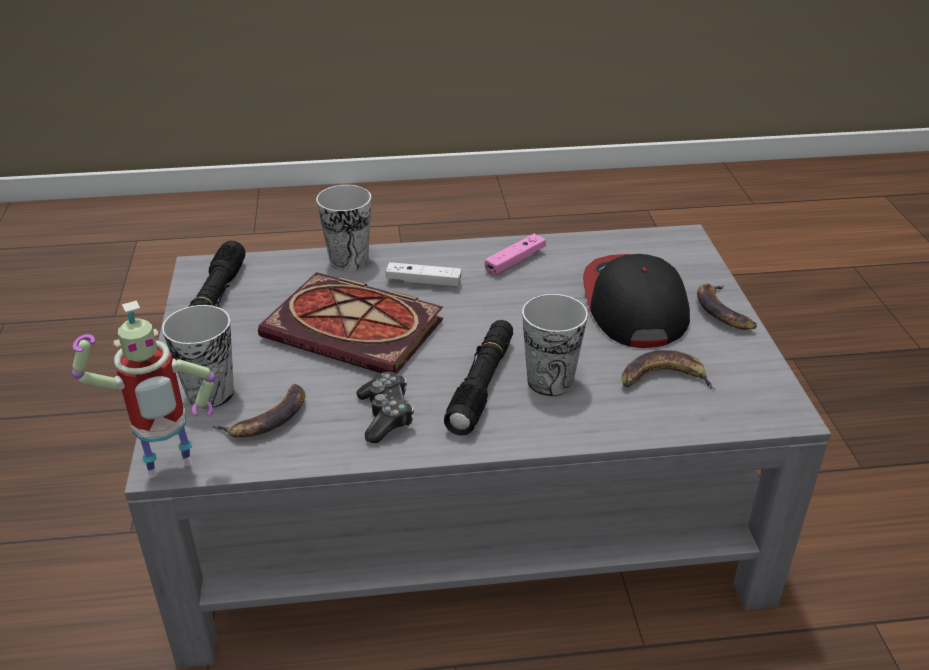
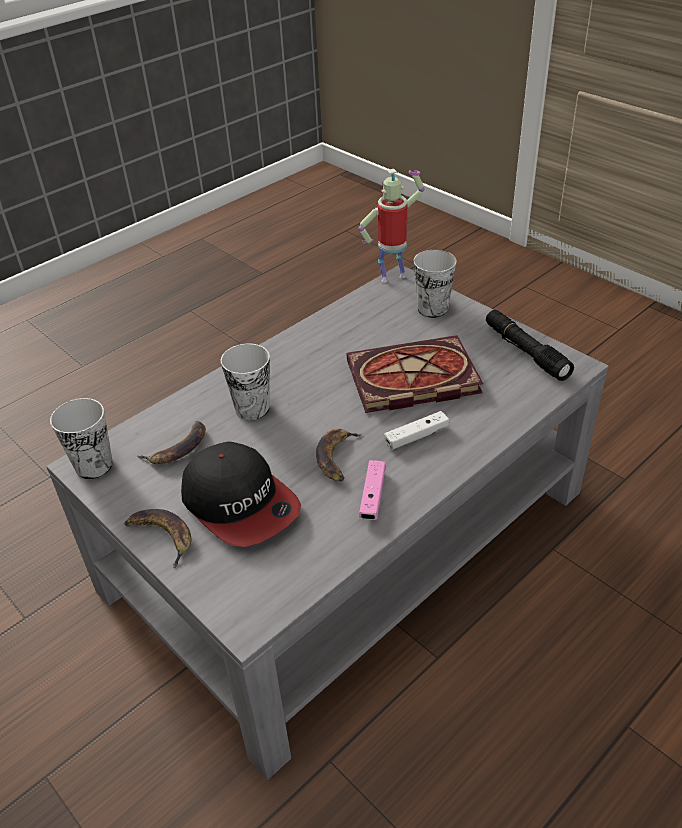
camera: 145 degrees right, 5 degrees up
(170, 473) = (392, 276): toy robot -> toy robot turned 45 degrees clockwise
(268, 418) = (385, 314): banana -> banana (337, 458)
(349, 260) = (494, 425): cup -> cup (94, 466)
(386, 415) = (327, 344): game controller -> none
(481, 385) = (292, 385): black flashlight -> none

